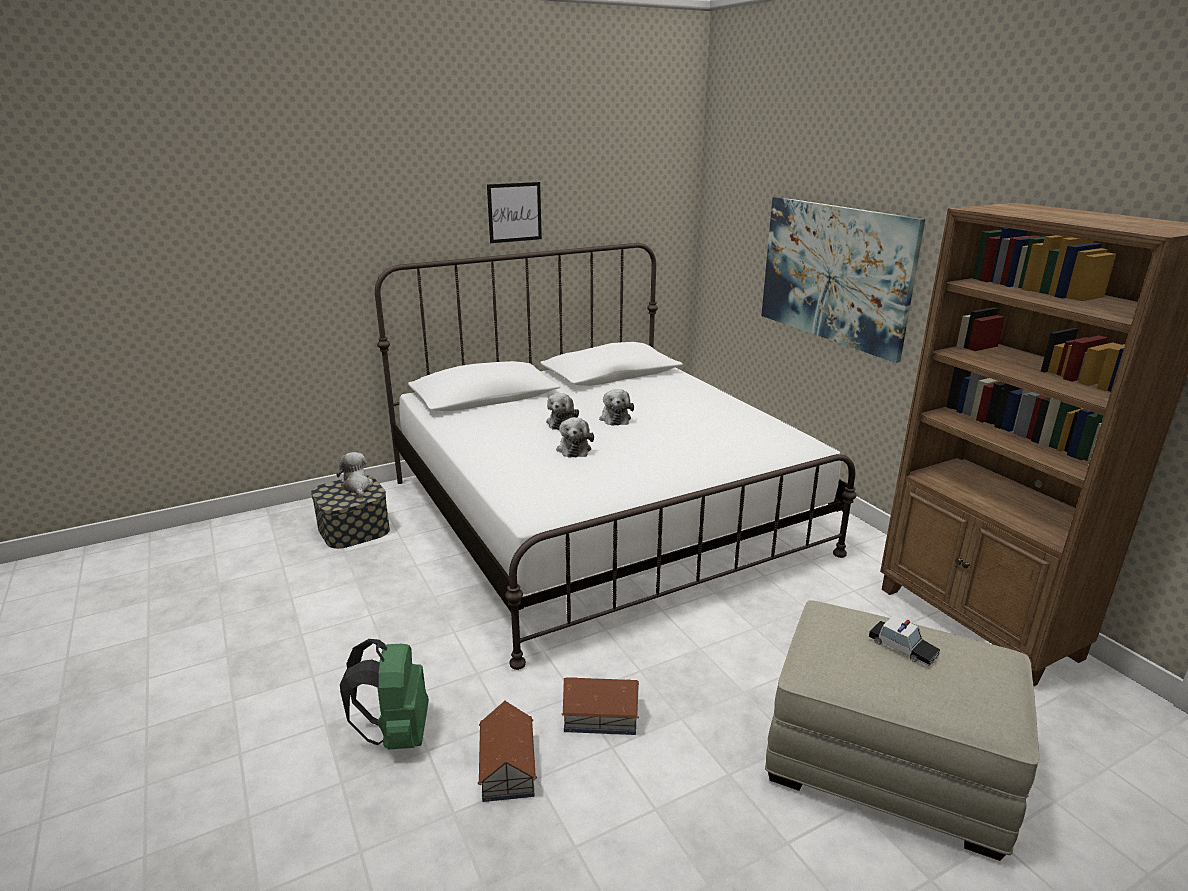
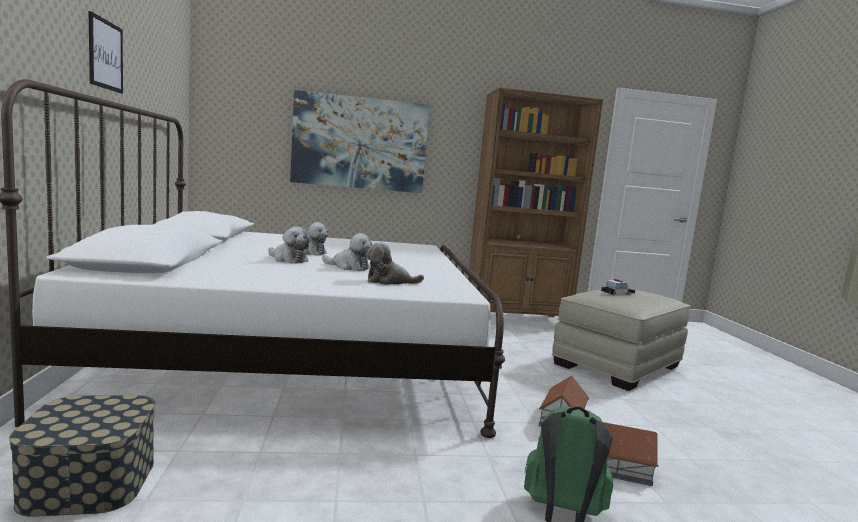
camera: 70 degrees left, 15 degrees down
(357, 487) = (86, 409): plush toy -> plush toy (389, 281)

